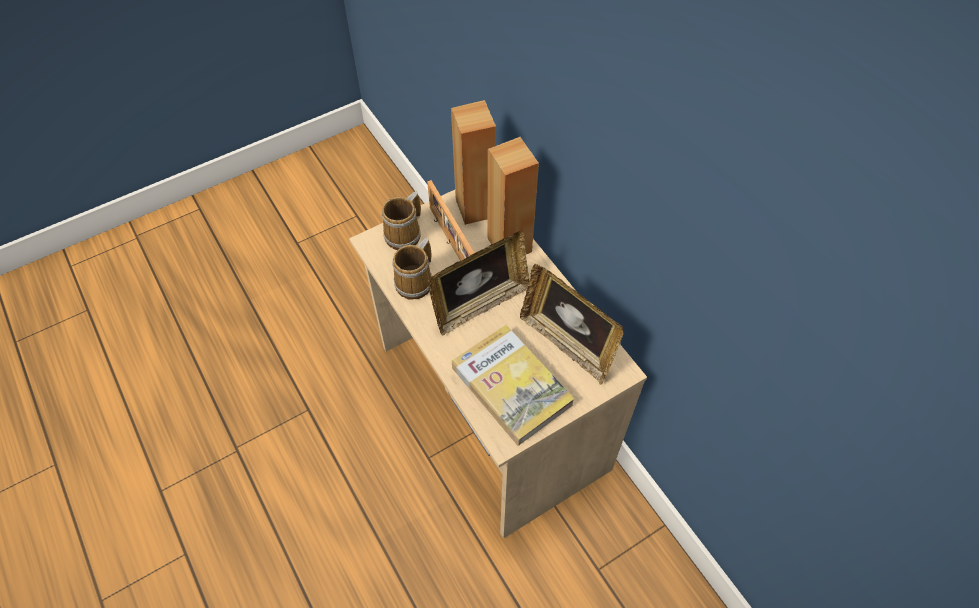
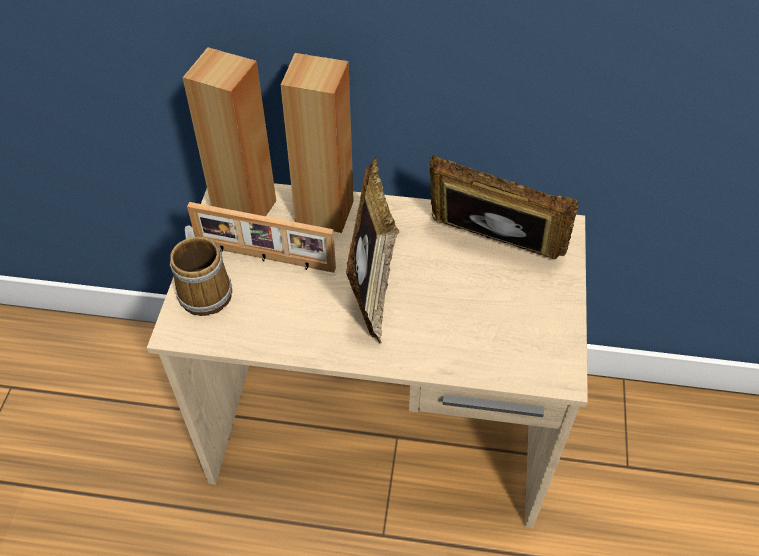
camera: 50 degrees left, 5 degrees down
(416, 282) = (283, 322): mug -> none
(511, 386) = (501, 326): book -> none
(567, 343) = (492, 247): picture frame -> picture frame turned 150 degrees counterclockwise

